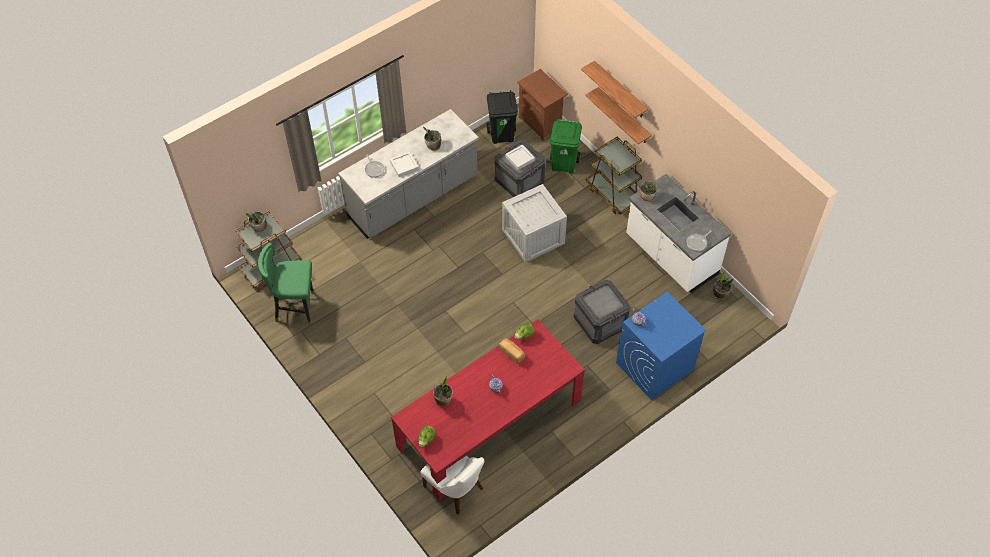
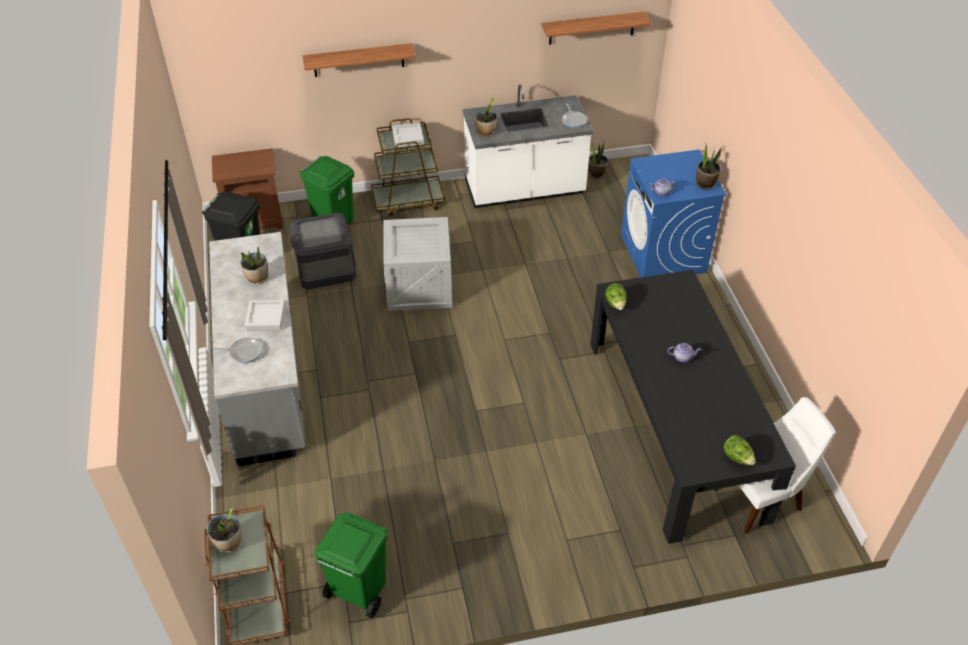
camera: 65 degrees left, 10 degrees down
(296, 308) = (358, 591): green stool -> green trash can
(443, 400) = (679, 417): potted plant -> potted plant (705, 184)
(489, 423) = (674, 427): red dining table -> black dining table
(512, 353) = (637, 324): bread -> none
(520, 159) = (320, 232): grey tray -> grey tray (408, 138)
(600, 322) = (579, 274): crate -> none
(624, 116) = (374, 93): shelf -> shelf (591, 28)

